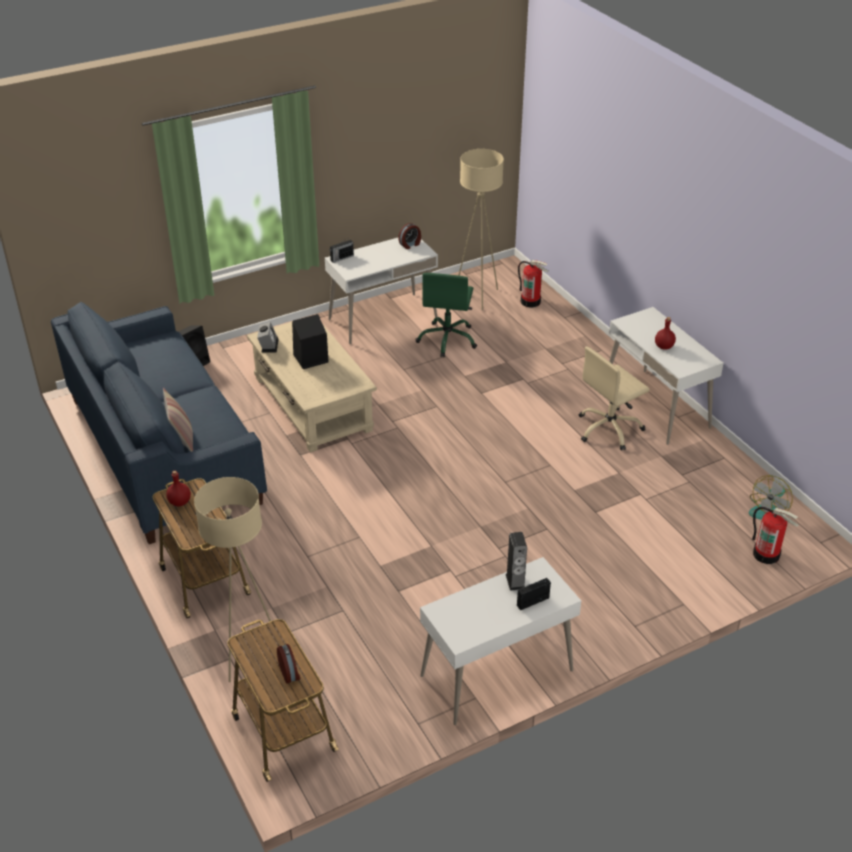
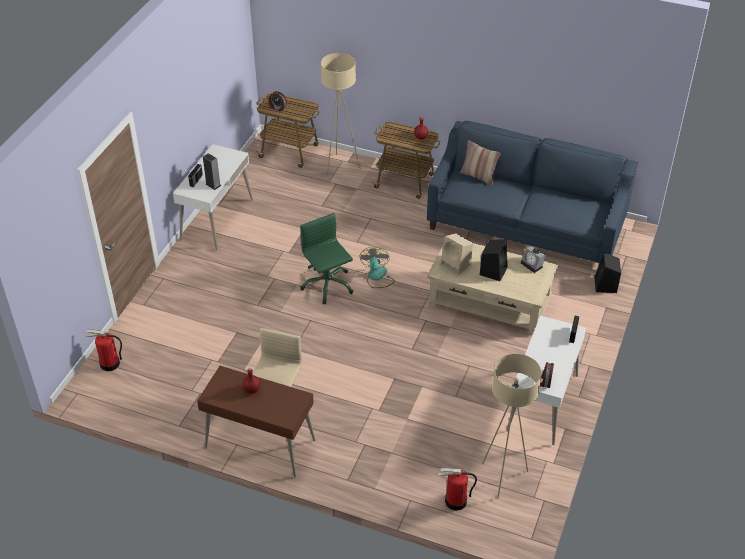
camera: 140 degrees right, 5 degrees up
(336, 381) = (456, 265): none -> beige speaker
(447, 339) = (472, 413): green office chair -> green office chair (327, 285)
(656, 406) = (260, 444): white desk -> brown desk
(768, 509) = (125, 399): fan -> fan (377, 277)

